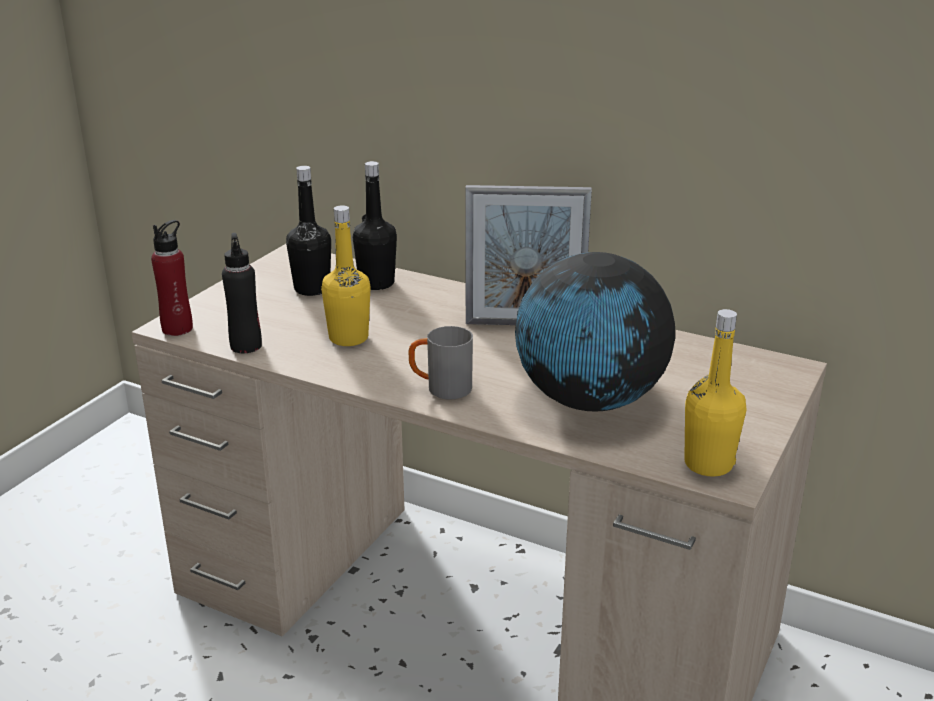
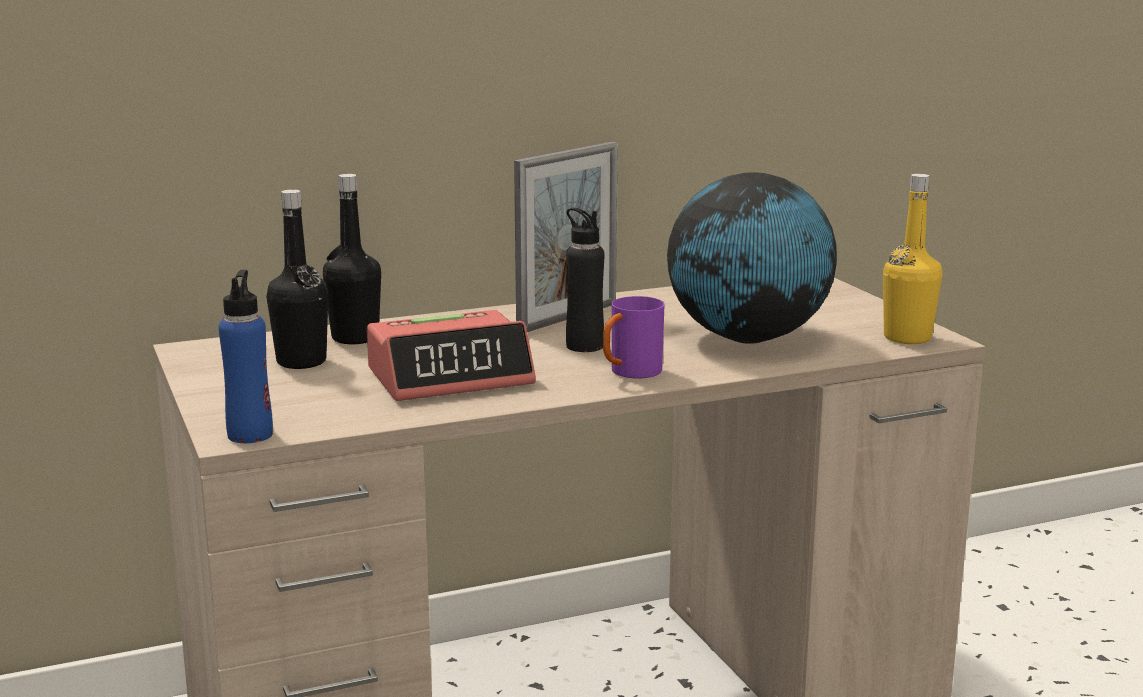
camera: 50 degrees left, 10 degrees down
(177, 328) = (250, 435): red bottle -> blue bottle
(246, 346) = (369, 417): black bottle -> black bottle (584, 346)
(348, 338) = (451, 377): yellow bottle -> alarm clock
(441, 389) = (629, 373): grey mug -> purple mug

